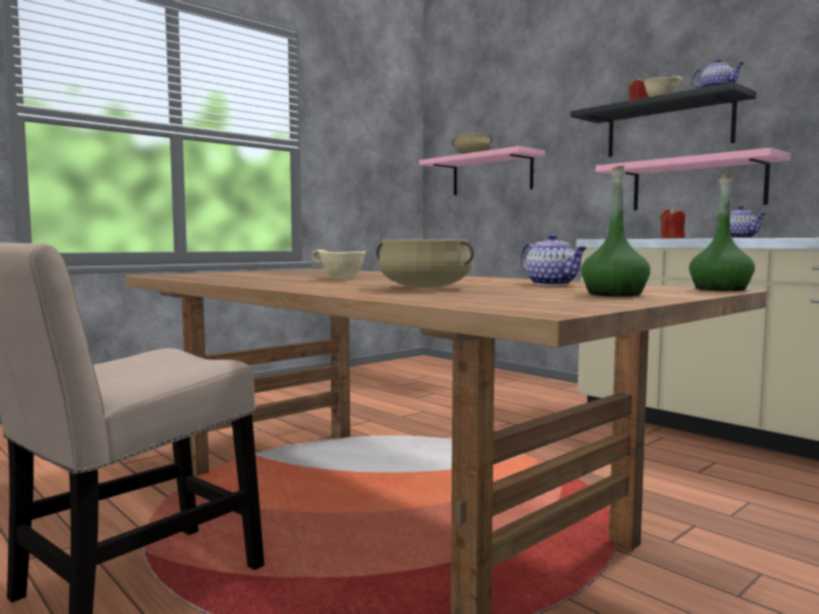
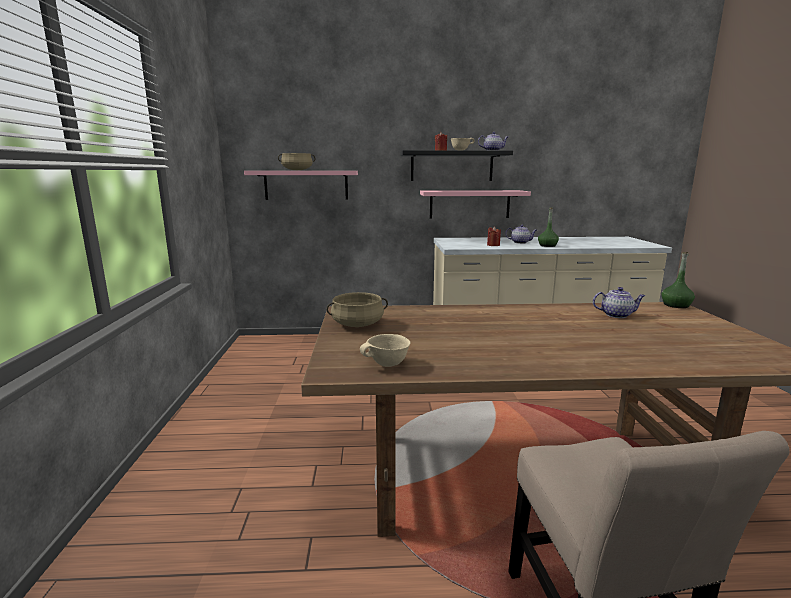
camera: 50 degrees left, 10 degrees up
(340, 278) = (502, 336): beige bowl -> beige bowl (387, 364)
(424, 288) = (629, 343): beige cooking pot -> beige cooking pot (357, 324)
(613, 294) = (704, 327): green bottle -> green bottle (547, 245)

